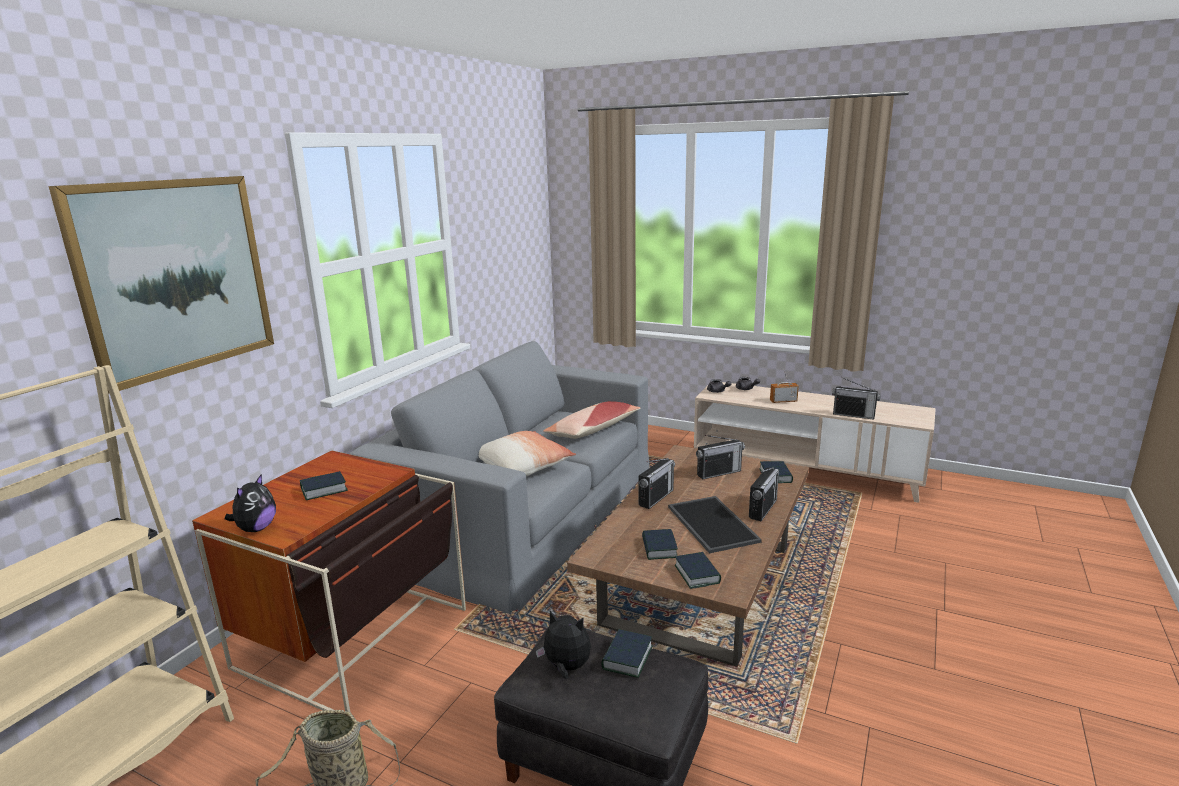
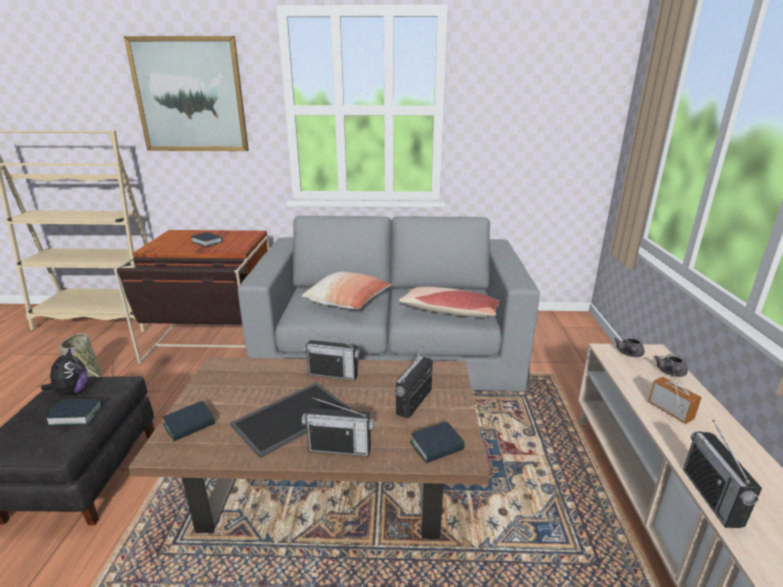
camera: 65 degrees right, 5 degrees up
(256, 529) = (157, 242): plush toy -> none
(659, 548) = (234, 395): book -> none
(718, 473) = (414, 401): radio -> radio turned 75 degrees clockwise

